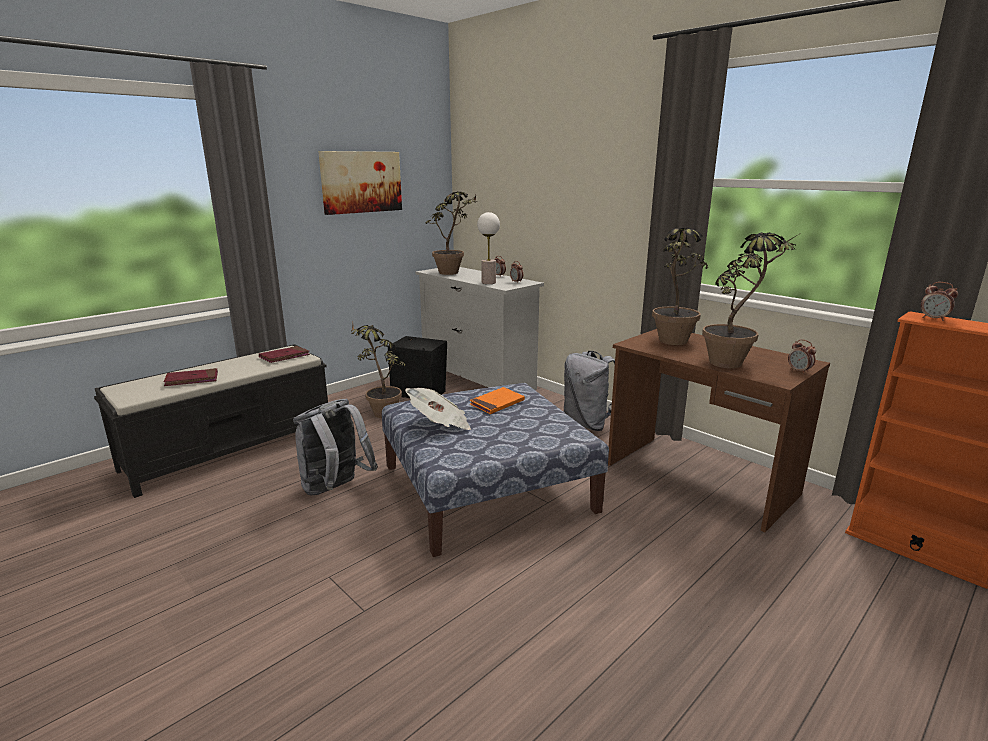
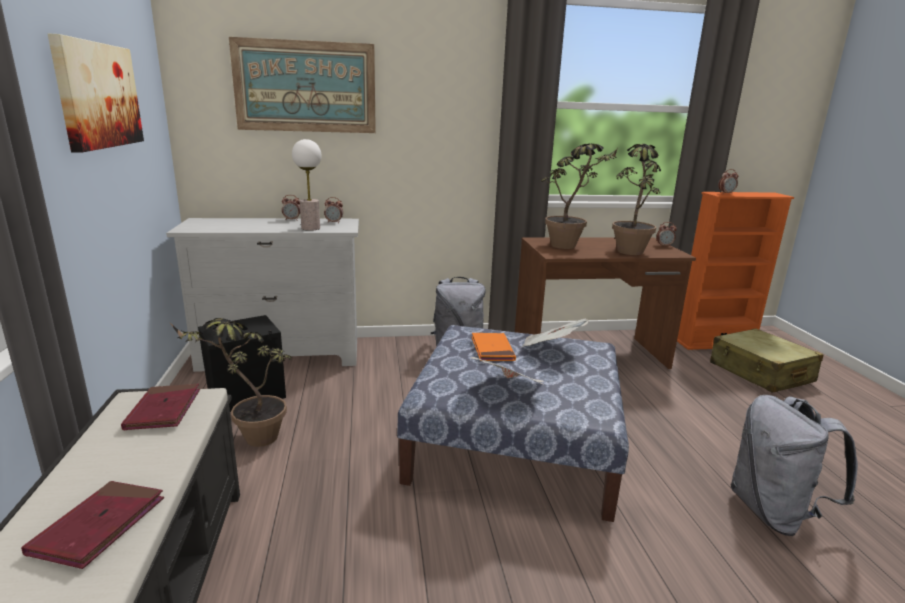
camera: 55 degrees left, 0 degrees up
(335, 489) = (407, 544): grey backpack -> grey backpack (774, 513)
(453, 274) = (231, 226): potted plant -> none
(521, 170) = (305, 87): none -> picture
(536, 420) = (550, 349): none -> newspaper
(894, 603) = (760, 373): none -> beige suitcase

